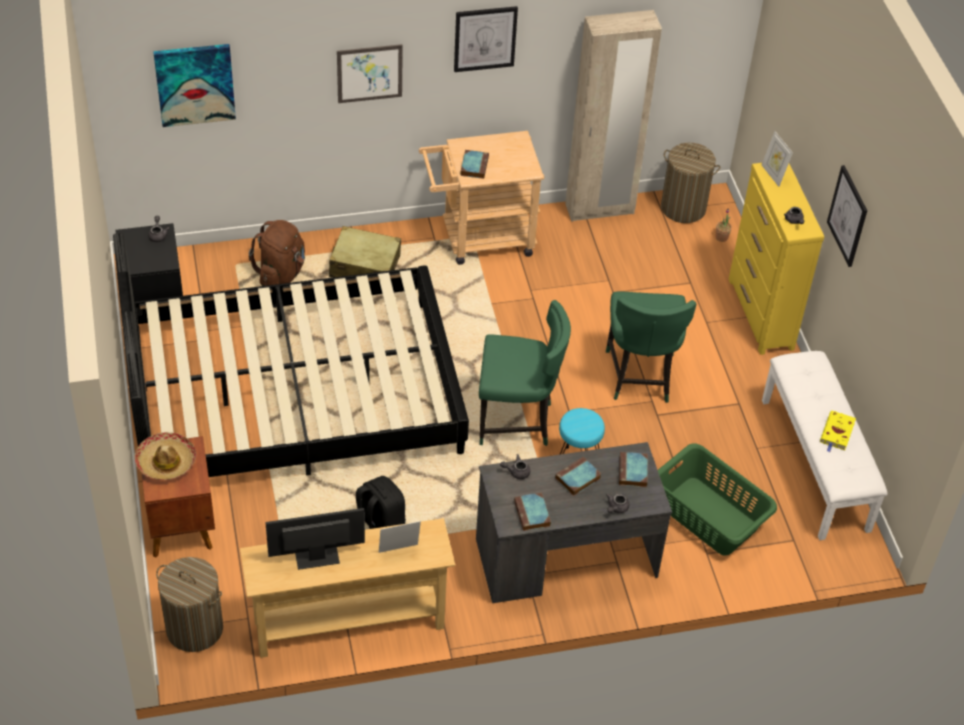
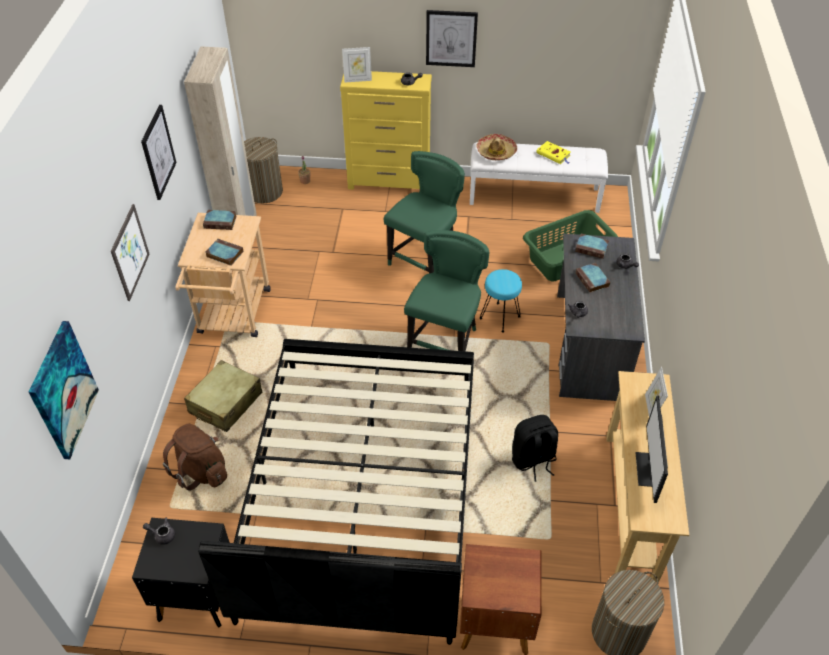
camera: 70 degrees left, 0 degrees up
(166, 462) = (492, 583): hat -> hat (496, 152)
(532, 514) = (624, 314): book -> book (221, 222)
(639, 377) = (425, 260): green chair -> green chair turned 75 degrees counterclockwise

